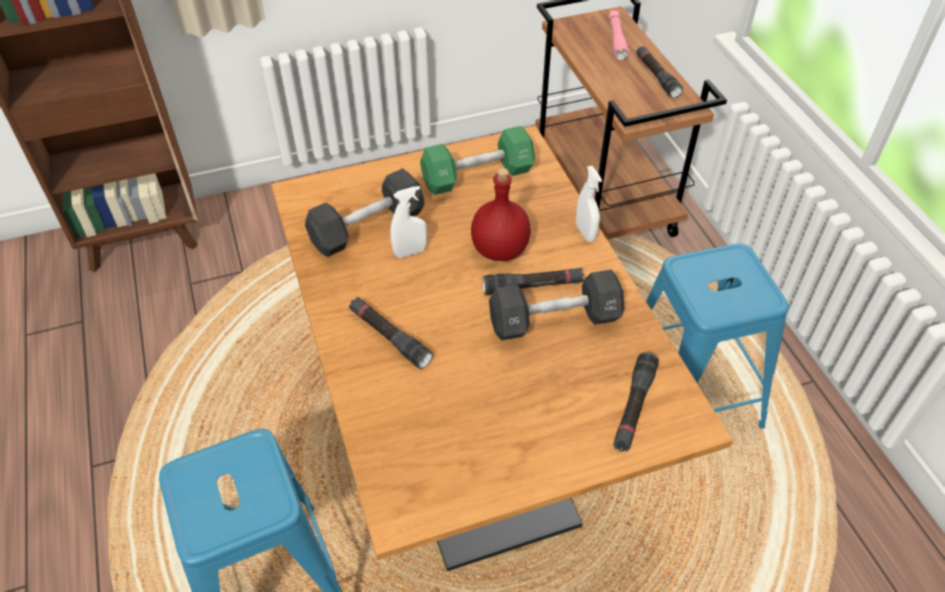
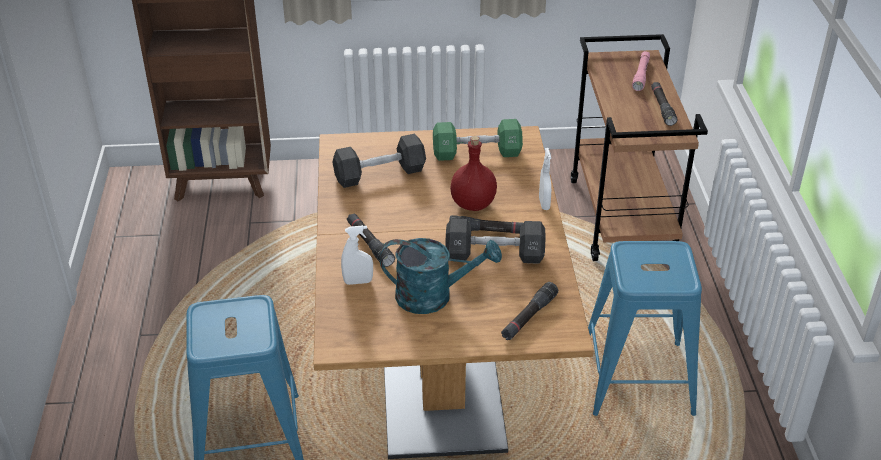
camera: 15 degrees right, 10 degrees down
(410, 252) = (405, 194): white spray bottle -> white spray bottle (358, 281)
(501, 401) = (434, 296): none -> turquoise watering can

